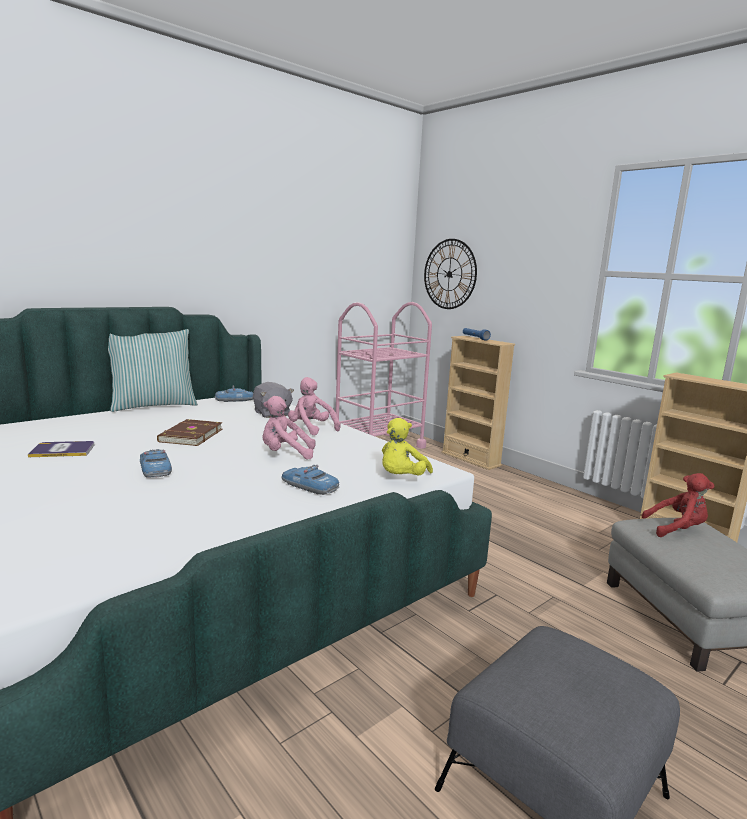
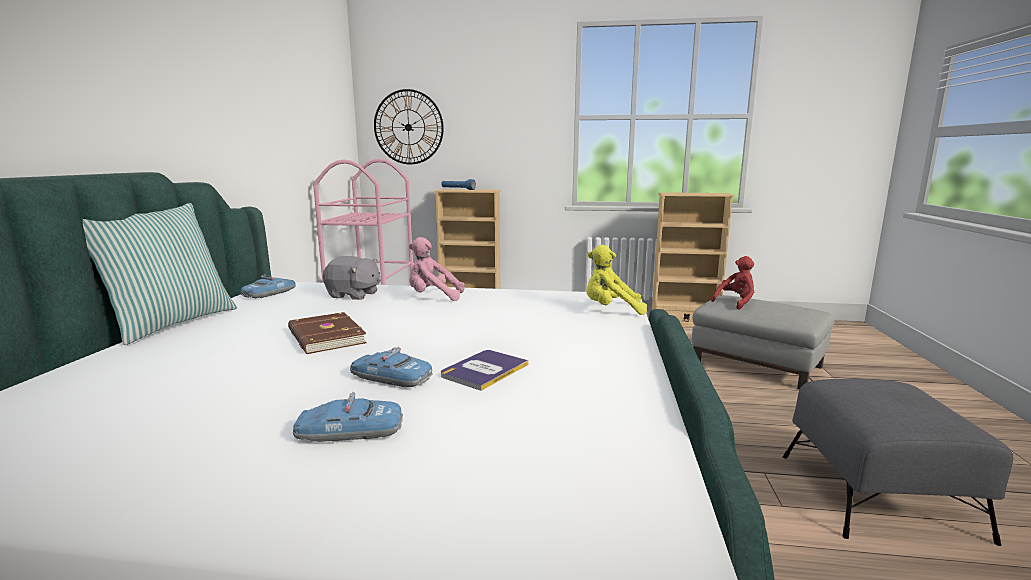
camera: 40 degrees left, 0 degrees up
(63, 450) = (189, 406): book -> book (484, 370)
(285, 454) = (475, 322): pink plush toy -> none
(309, 487) = (573, 338): toy car -> toy car (350, 432)
(401, 478) = (611, 310): yellow plush toy -> yellow plush toy turned 105 degrees clockwise

